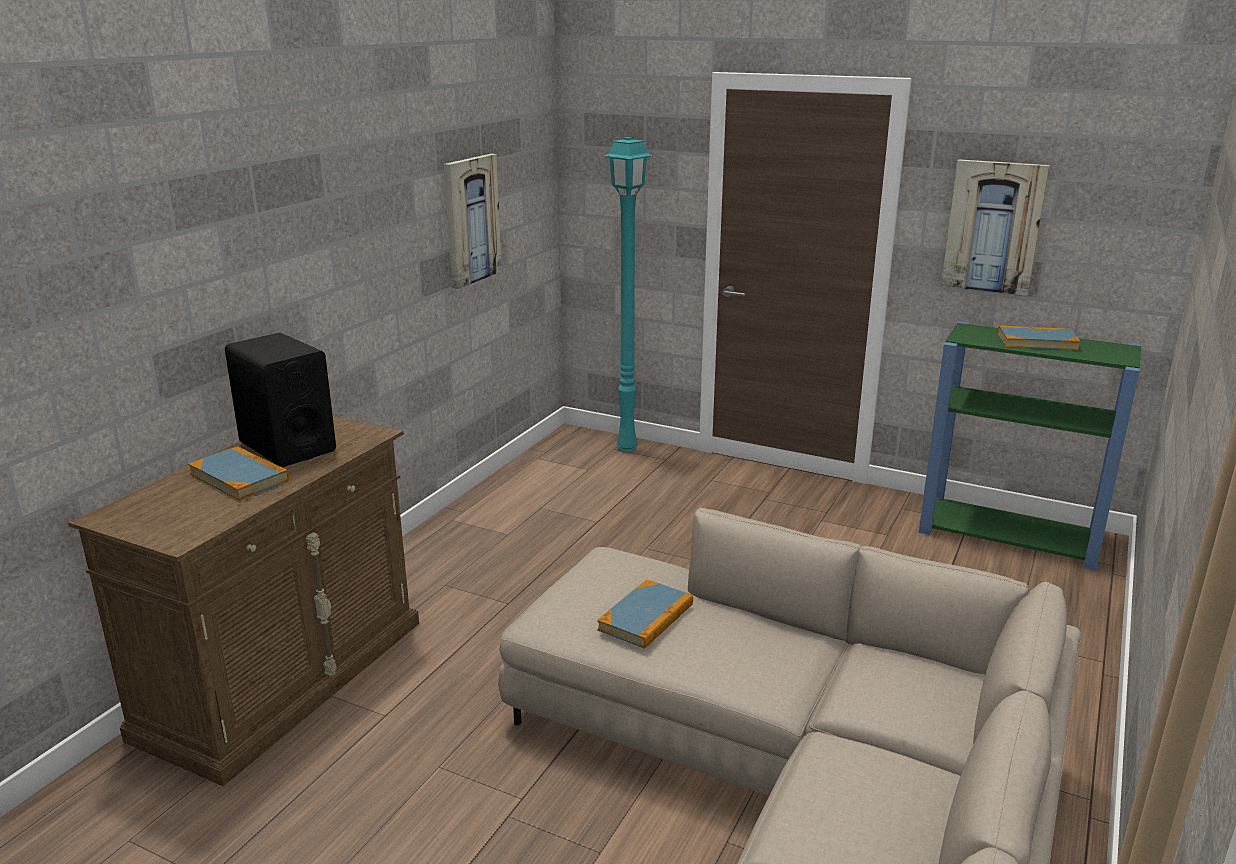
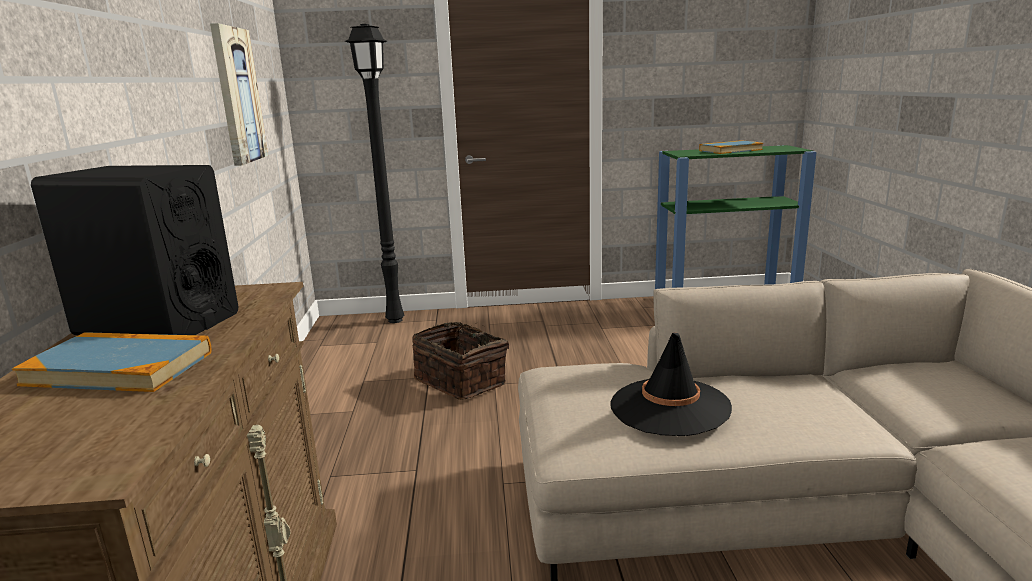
camera: 30 degrees left, 5 degrees down
(621, 536) = (462, 381): none -> basket
(626, 448) = (394, 320): turquoise floor lamp -> black floor lamp
(646, 617) = (669, 407): book -> black hat
(993, 227) = (676, 73): picture -> none

